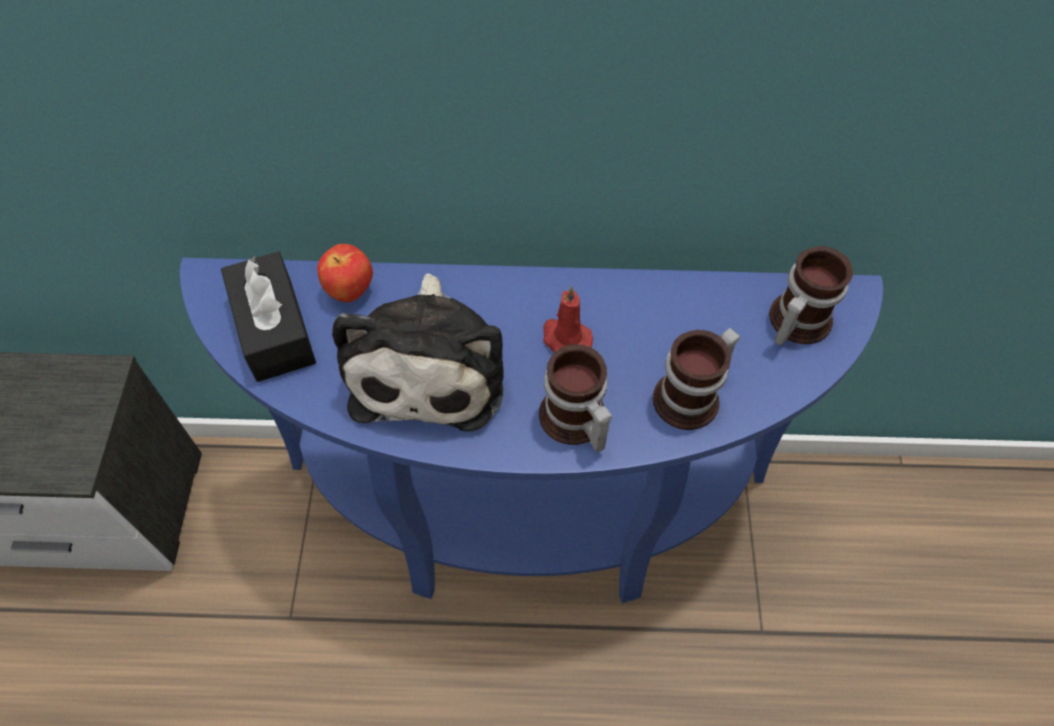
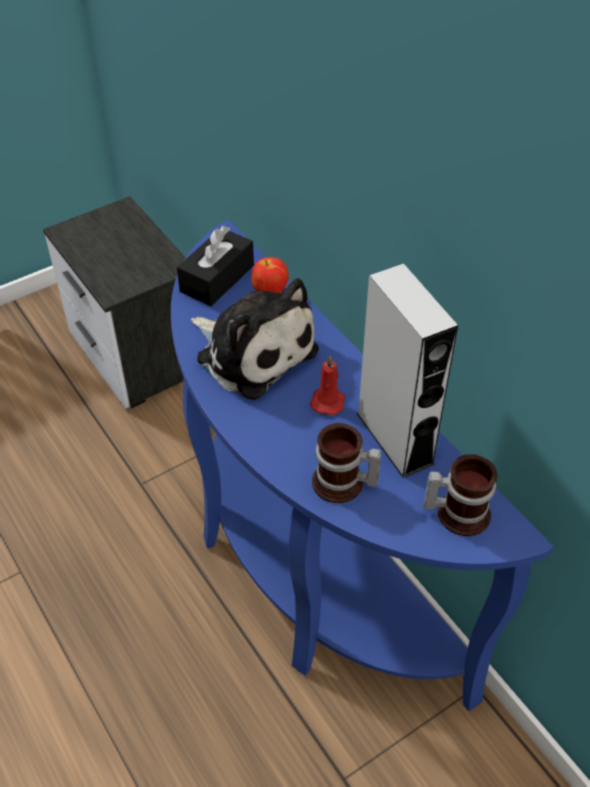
camera: 55 degrees right, 10 degrees down
(429, 365) = (252, 352): plush toy -> plush toy turned 105 degrees counterclockwise
(573, 422) = (272, 435): mug -> none
(663, 312) = (394, 438): none -> grey speaker

